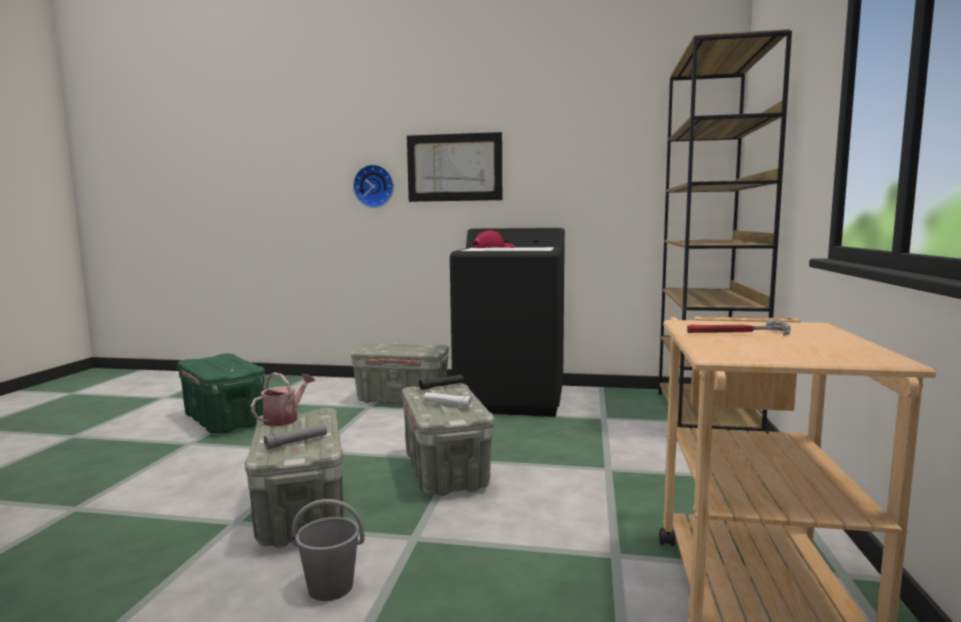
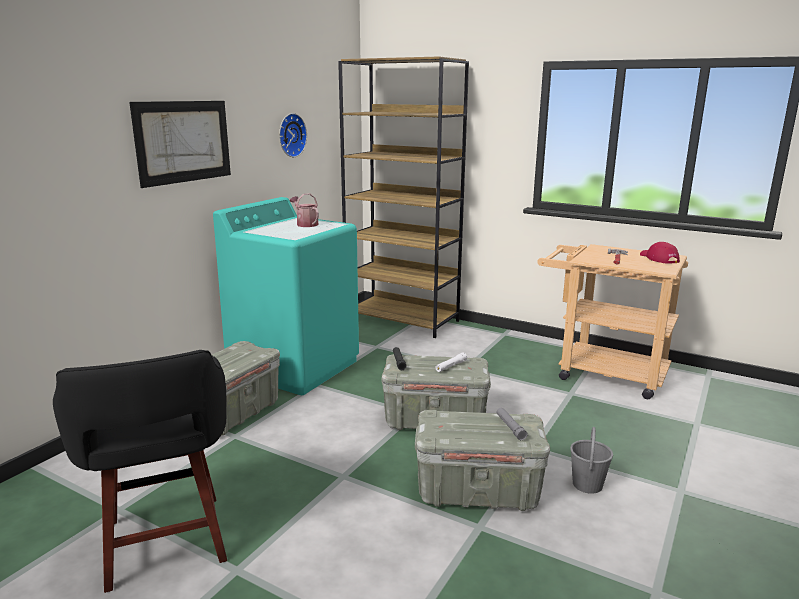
camera: 70 degrees left, 10 degrees up
(223, 420) = (166, 544): green storage box -> black stool
(284, 418) = (446, 431): watering can -> watering can (305, 224)
(374, 186) = (95, 172): wall clock -> wall clock (290, 135)
(493, 248) = (274, 229): red cap -> red cap (658, 258)
(512, 399) = (295, 366): black washing machine -> turquoise washing machine

